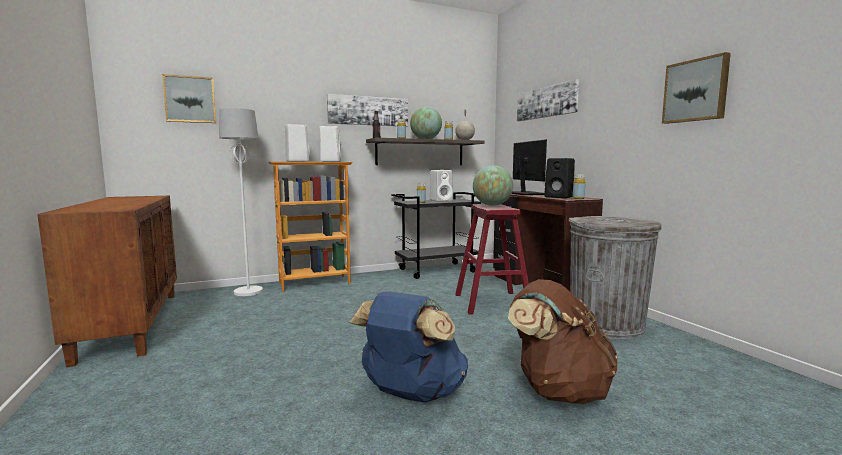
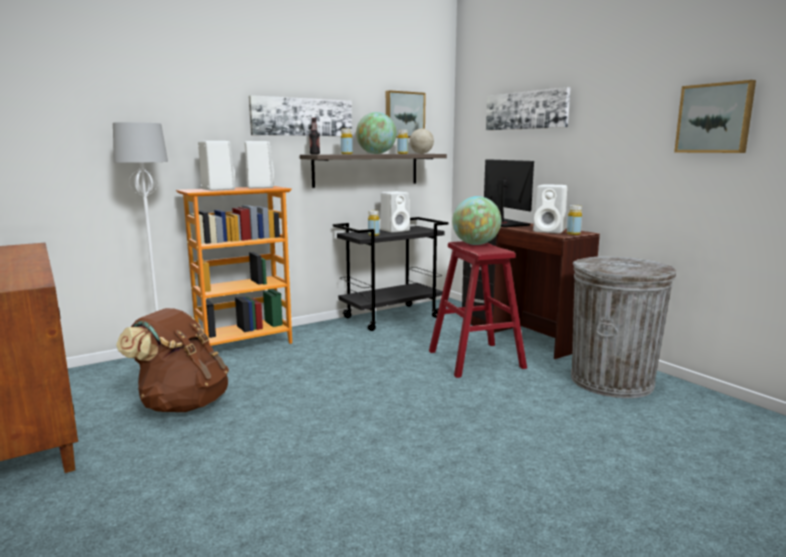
camera: 10 degrees left, 5 degrees up
(190, 99) = (63, 106): picture -> picture (404, 115)
(410, 394) = (438, 490): blue backpack -> none
(558, 390) = (592, 468): brown backpack -> brown backpack (182, 404)
(560, 197) = (550, 231): black speaker -> white speaker

